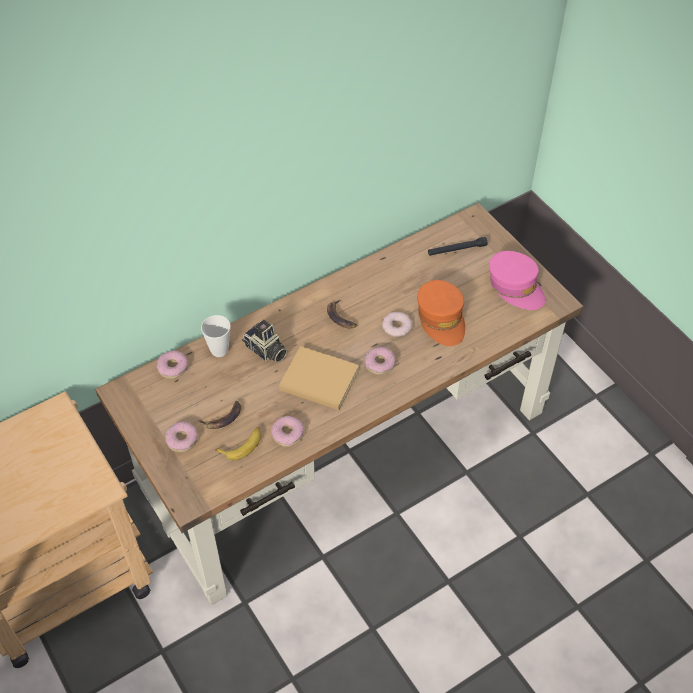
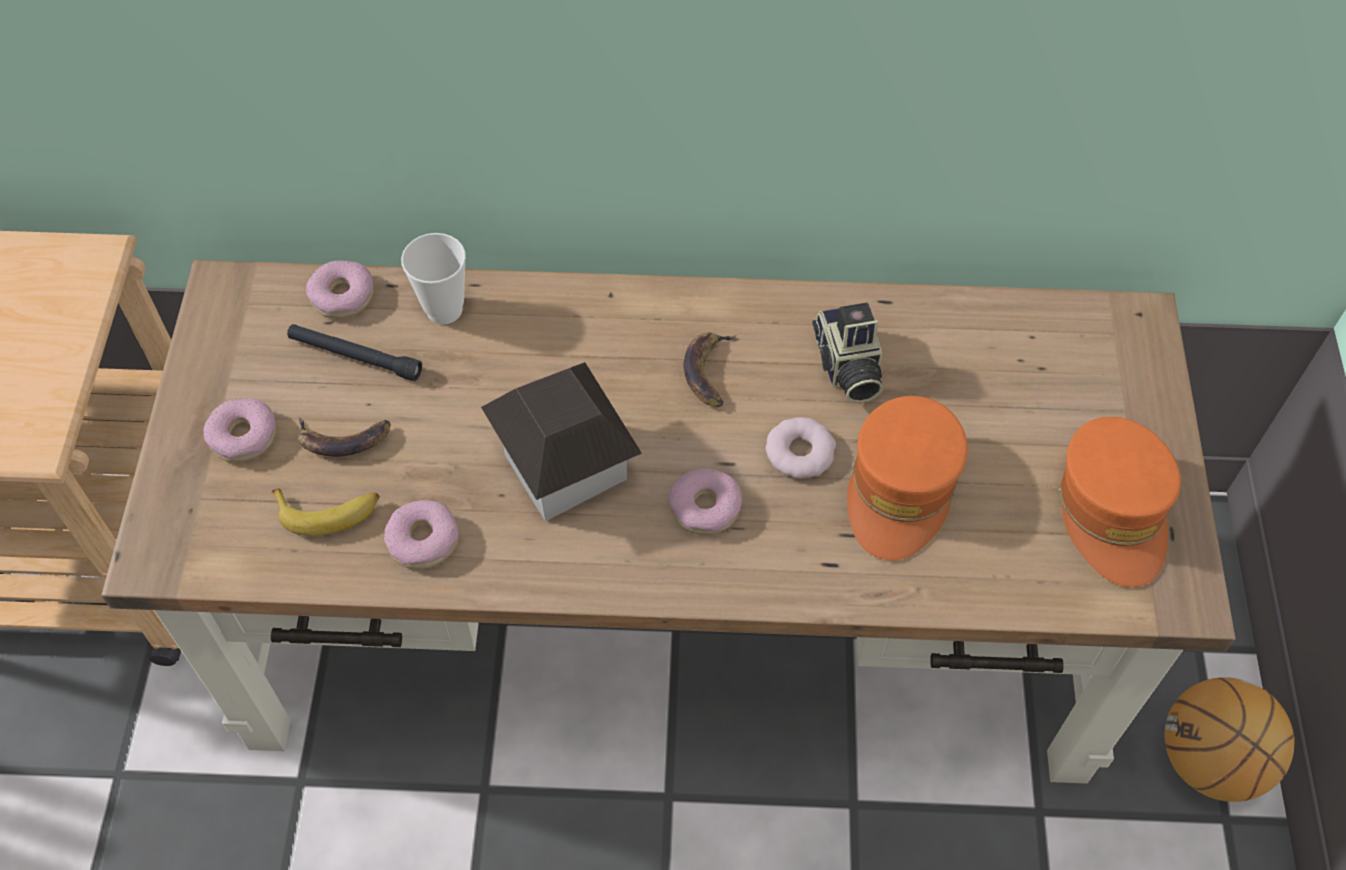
camera: 35 degrees right, 5 degrees up
(265, 351) = (520, 358): camera -> camera (846, 368)
(317, 379) = (565, 466): beige book -> toy house
(457, 250) = (1048, 365): black flashlight -> black flashlight (355, 357)
(515, 287) = (1113, 511): pink cap -> orange cap
(576, 379) = (1209, 761): none -> basketball

